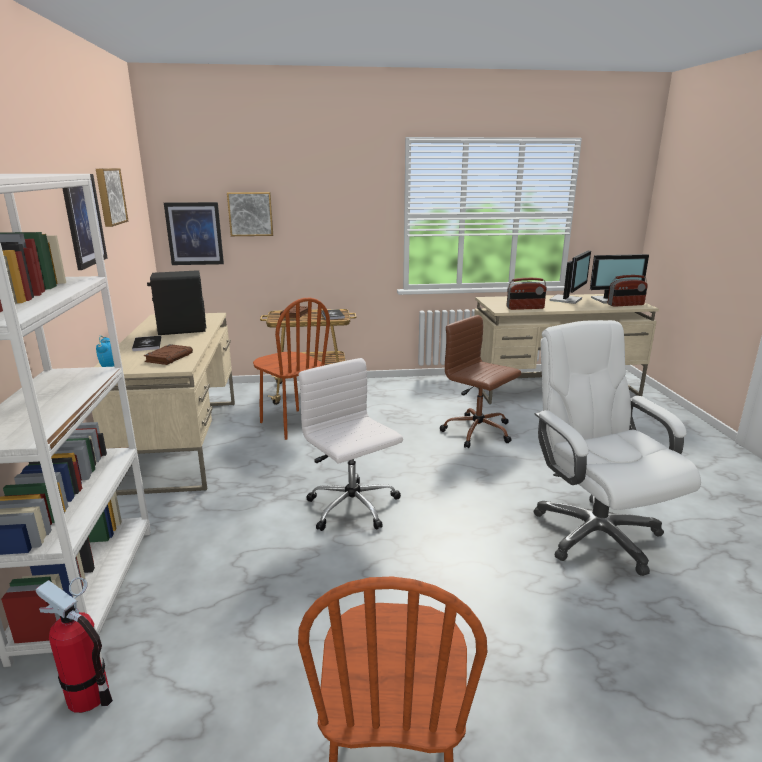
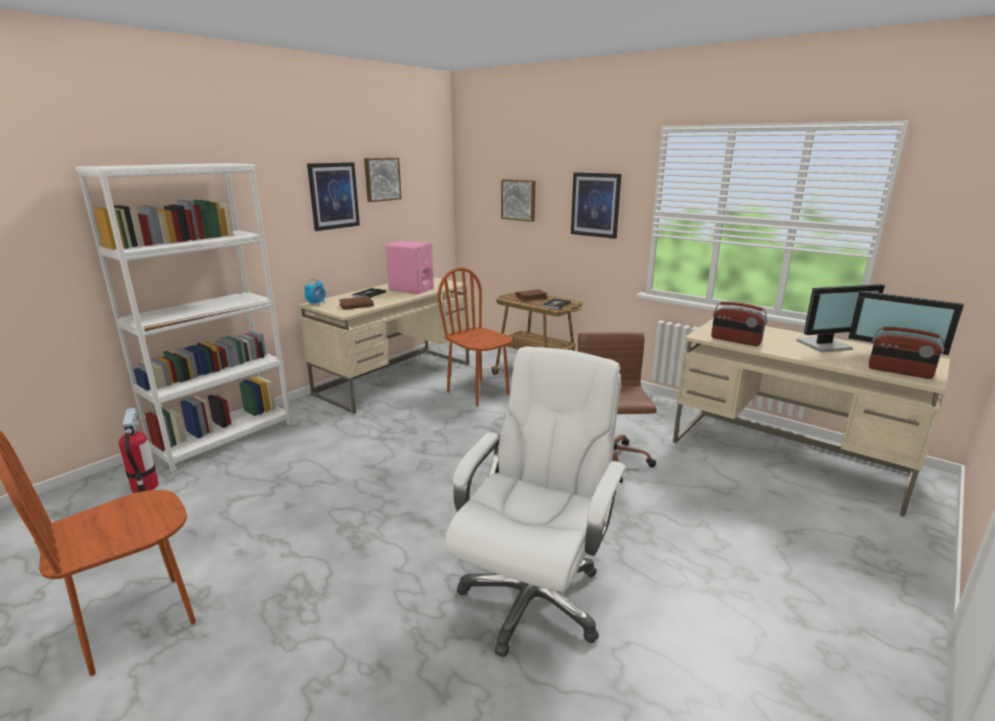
camera: 45 degrees right, 0 degrees up
(182, 329) = (411, 289): black speaker -> pink speaker
(194, 233) = (479, 213): picture -> picture (595, 205)
(292, 424) = (478, 393): brown chair -> brown chair turned 135 degrees clockwise
(353, 508) = (404, 467): white office chair -> none

